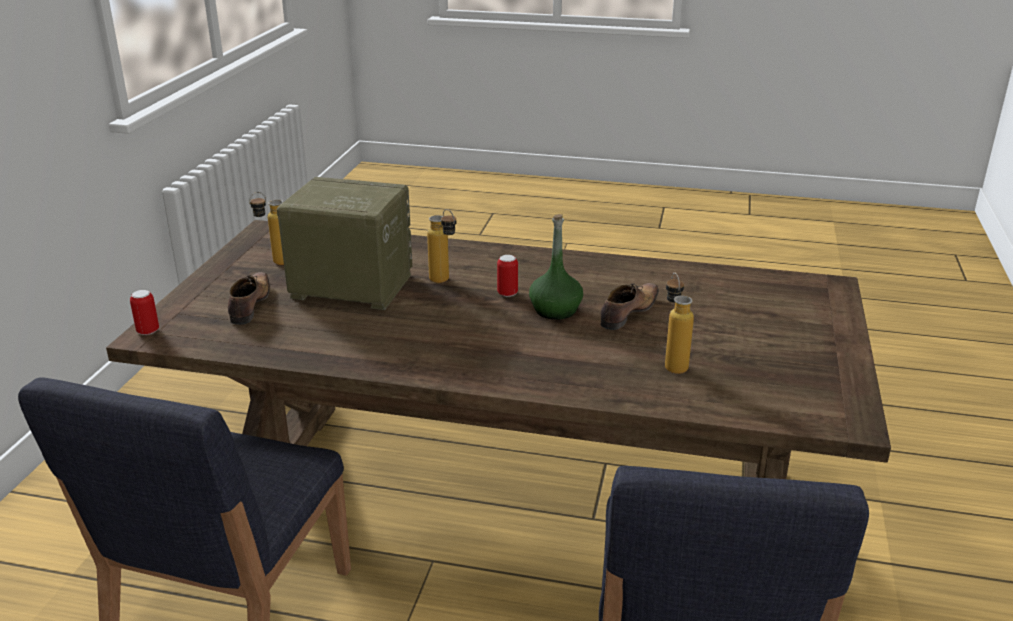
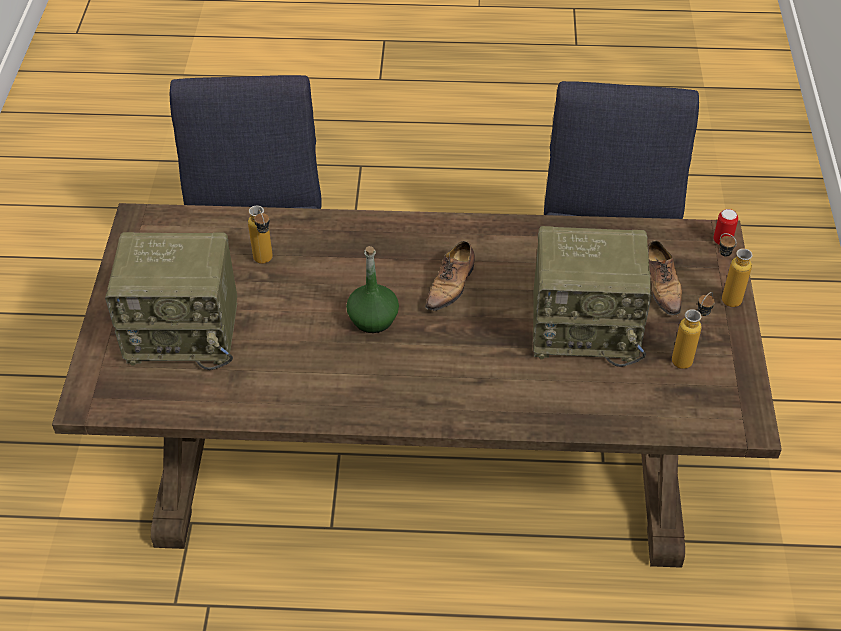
camera: 170 degrees right, 20 degrees up
(444, 282) = (494, 349): bottle -> bottle (723, 297)
(507, 293) = (425, 338): can -> none
(628, 313) = (303, 324): shoe -> shoe (451, 285)
(752, 319) = (185, 331): none -> radio

